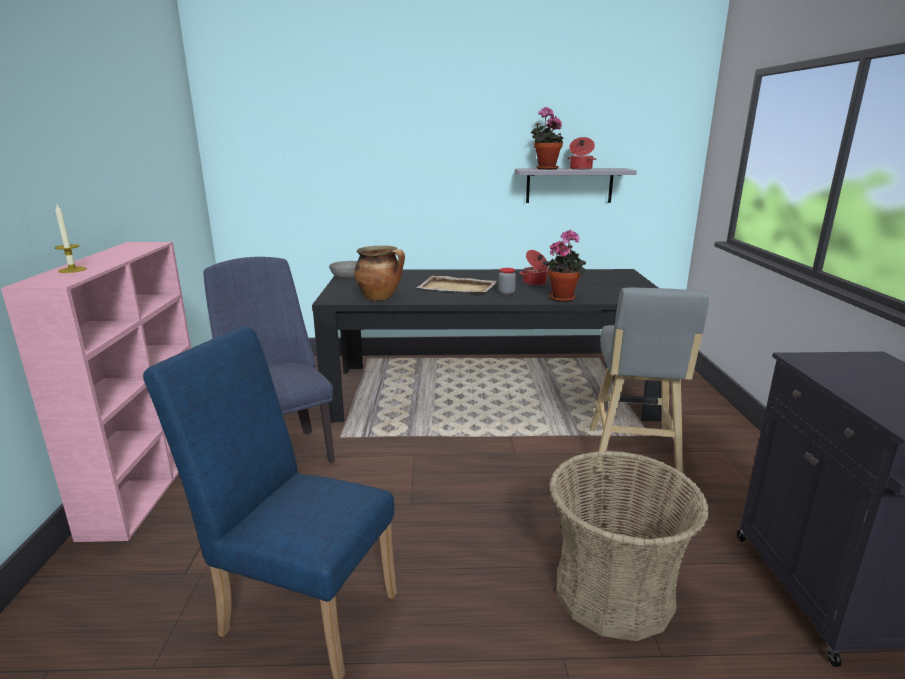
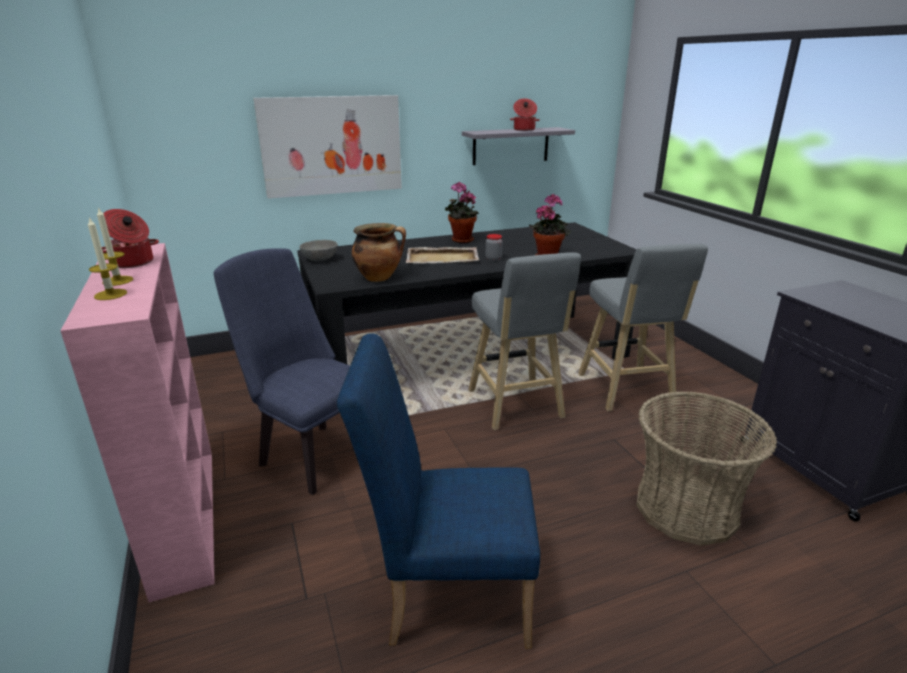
camera: 20 degrees left, 5 degrees up
(94, 262) = (118, 281): none -> candle
(384, 177) = (332, 146): none -> picture
(500, 448) = (516, 406): none -> grey stool
(535, 283) = (507, 245): cooking pot -> cooking pot (133, 263)
(545, 169) = (493, 131): potted plant -> potted plant (460, 240)

